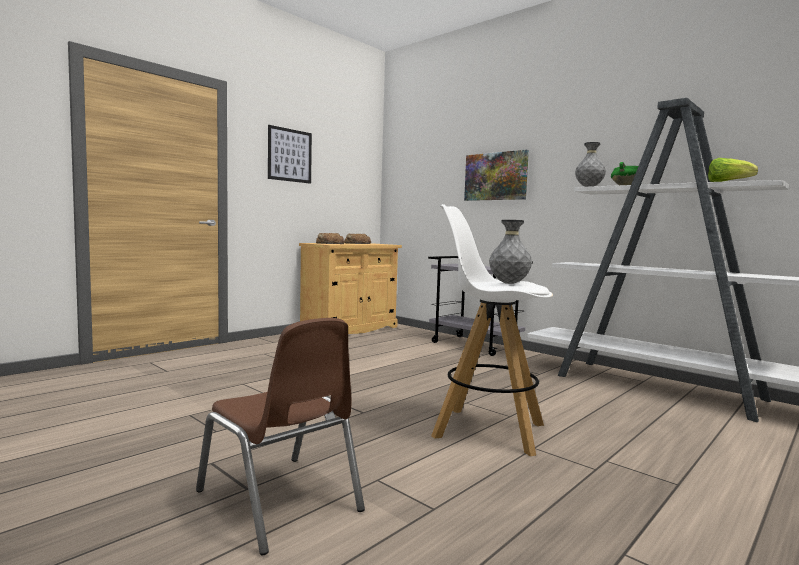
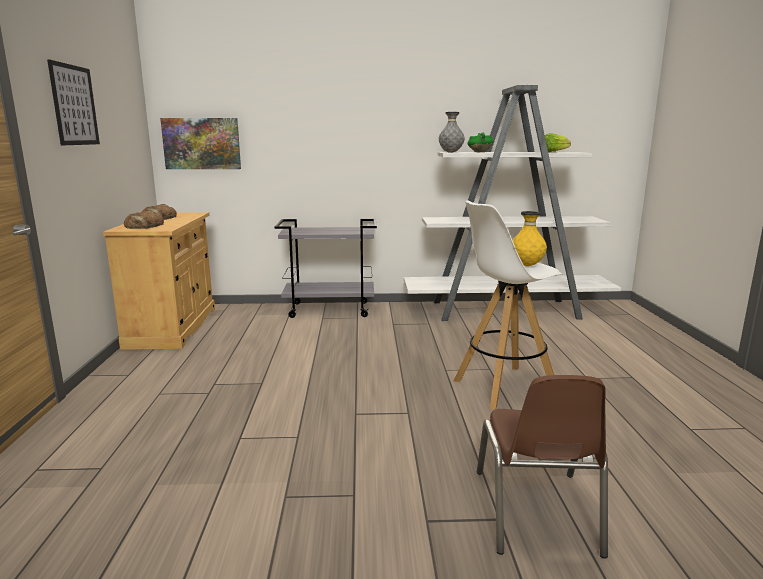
camera: 45 degrees left, 10 degrees up
(279, 501) = (536, 511): brown chair -> brown chair turned 90 degrees clockwise
(496, 176) = (325, 131): picture -> picture (202, 143)
(509, 283) = (526, 265): grey vase -> yellow vase

